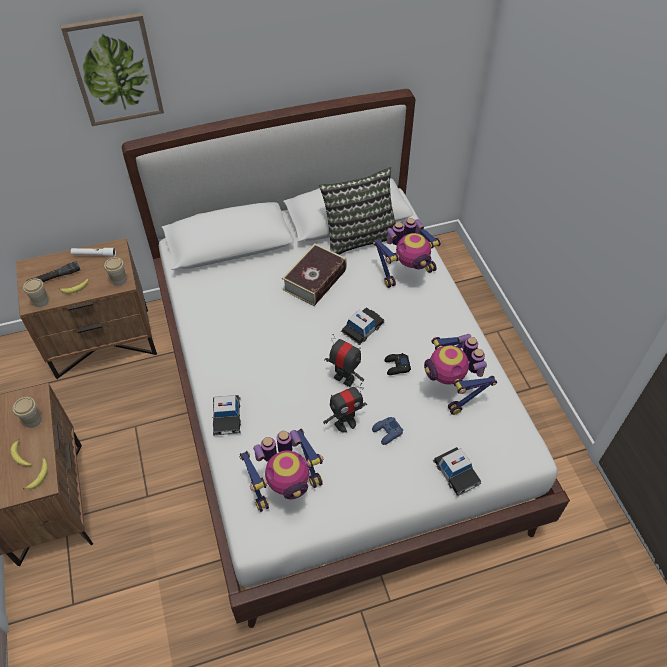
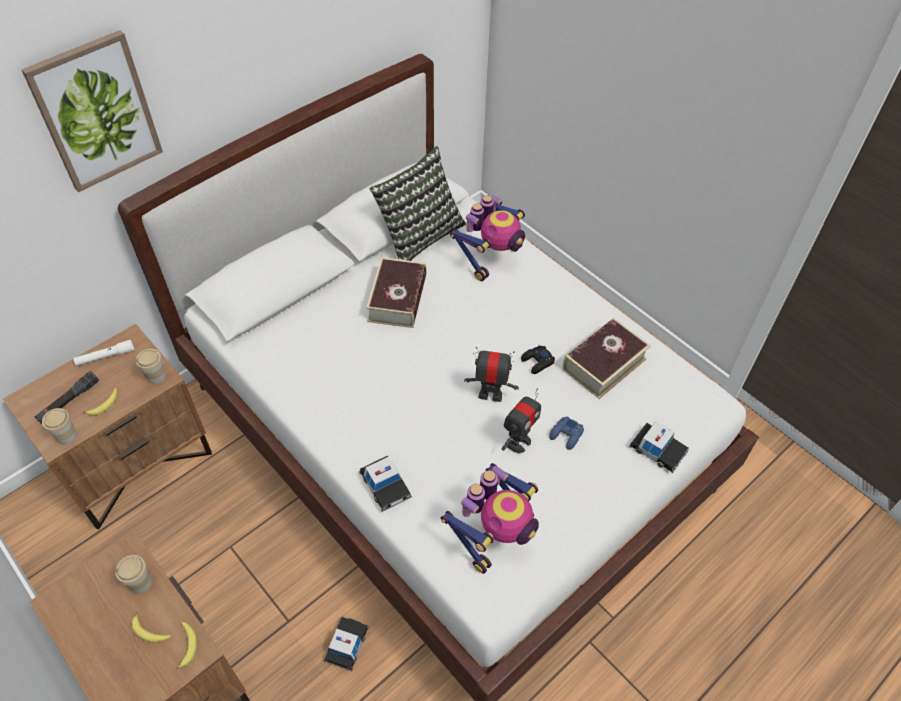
camera: 25 degrees left, 0 degrees up
(362, 328) = (479, 334): toy car -> toy car (346, 644)
(451, 387) = (604, 364): toy robot -> book

